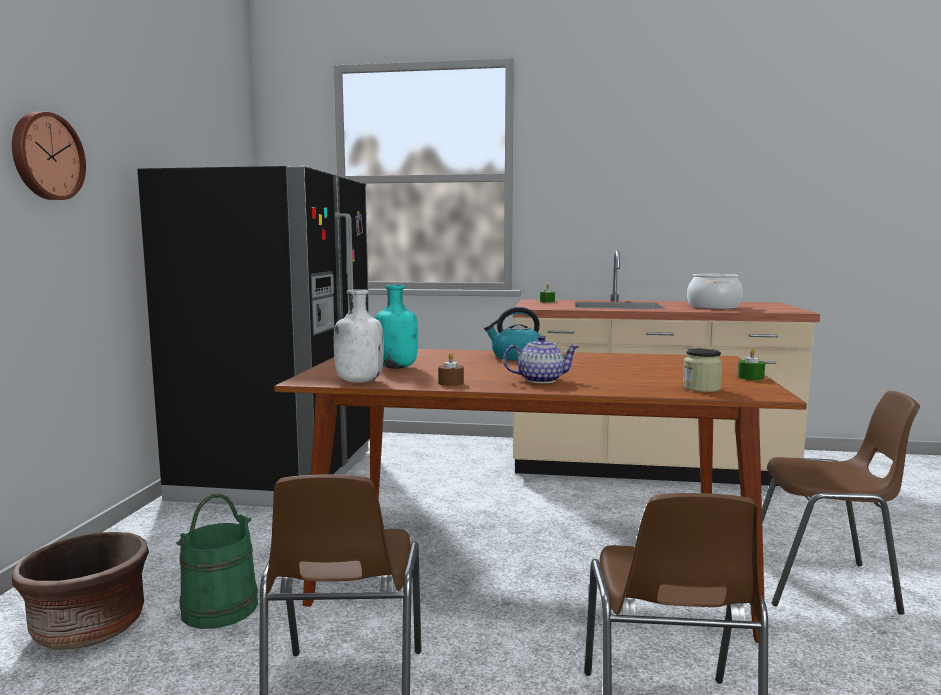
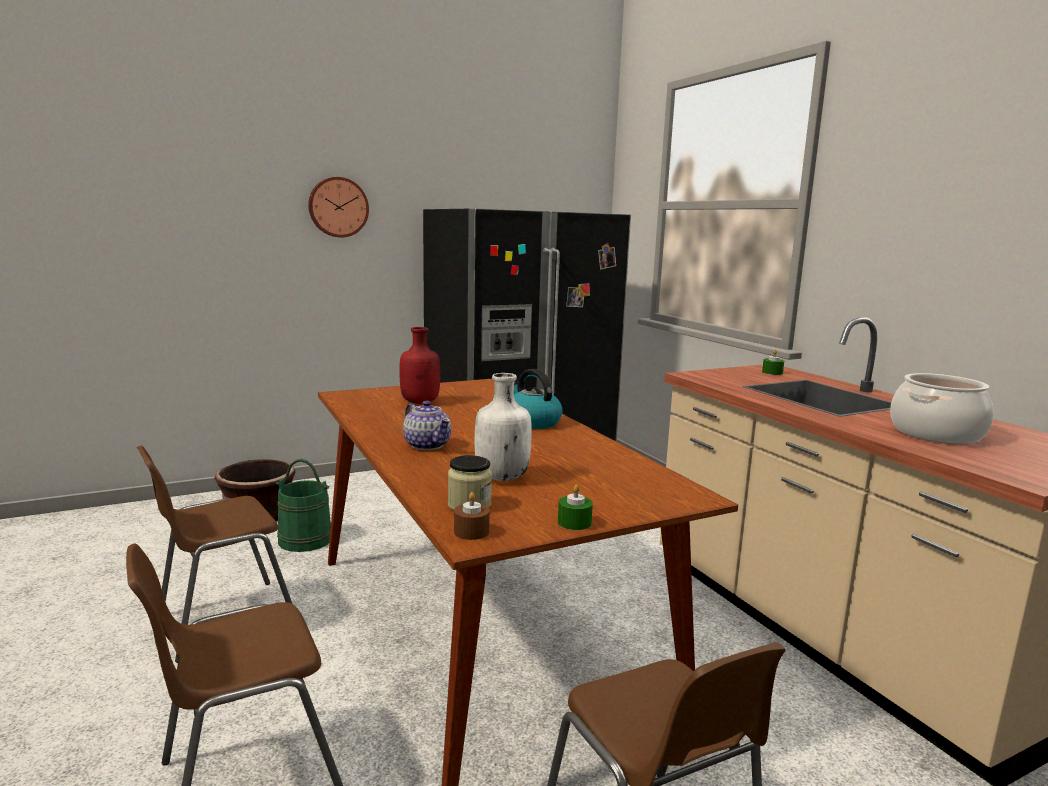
camera: 55 degrees right, 5 degrees up
(358, 381) = (352, 404): white bottle -> white bottle (501, 477)
(397, 367) = (421, 402): turquoise bottle -> red bottle
(451, 383) = (377, 424): brown candle -> brown candle (471, 531)

